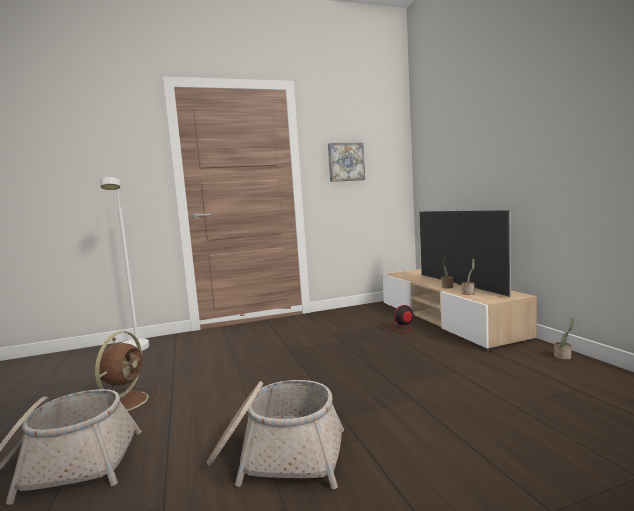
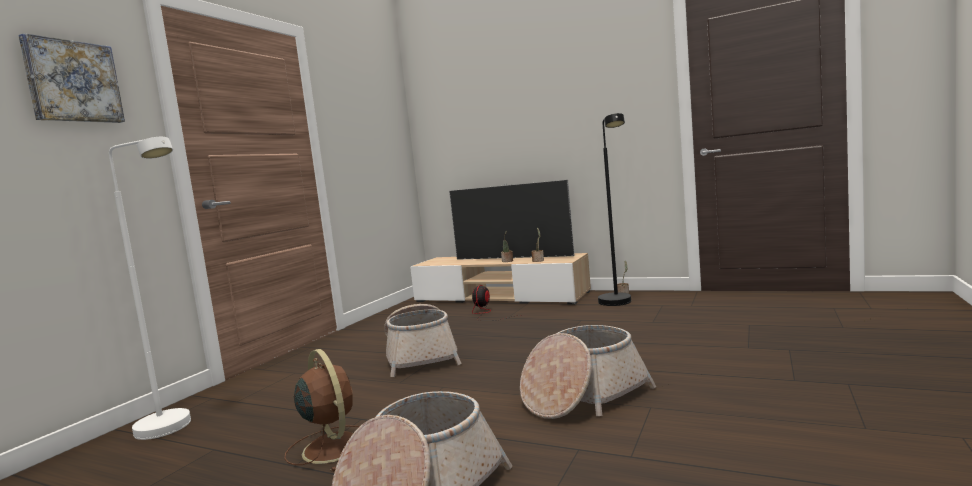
camera: 45 degrees left, 0 degrees up
(288, 355) = (421, 357): none -> basket
(345, 162) = (359, 135): picture -> picture (72, 82)
(531, 367) = (618, 304): none -> black floor lamp

